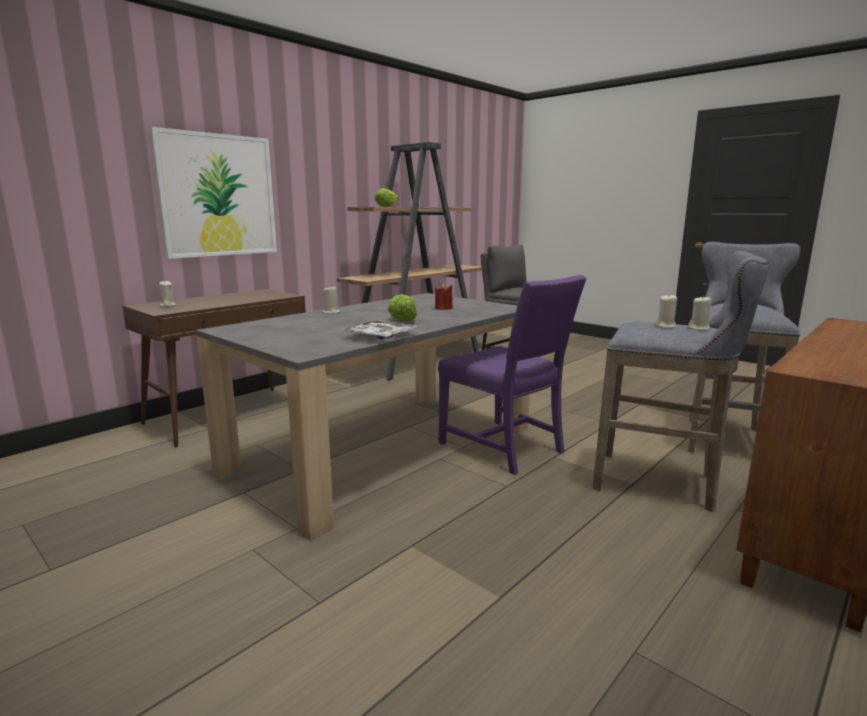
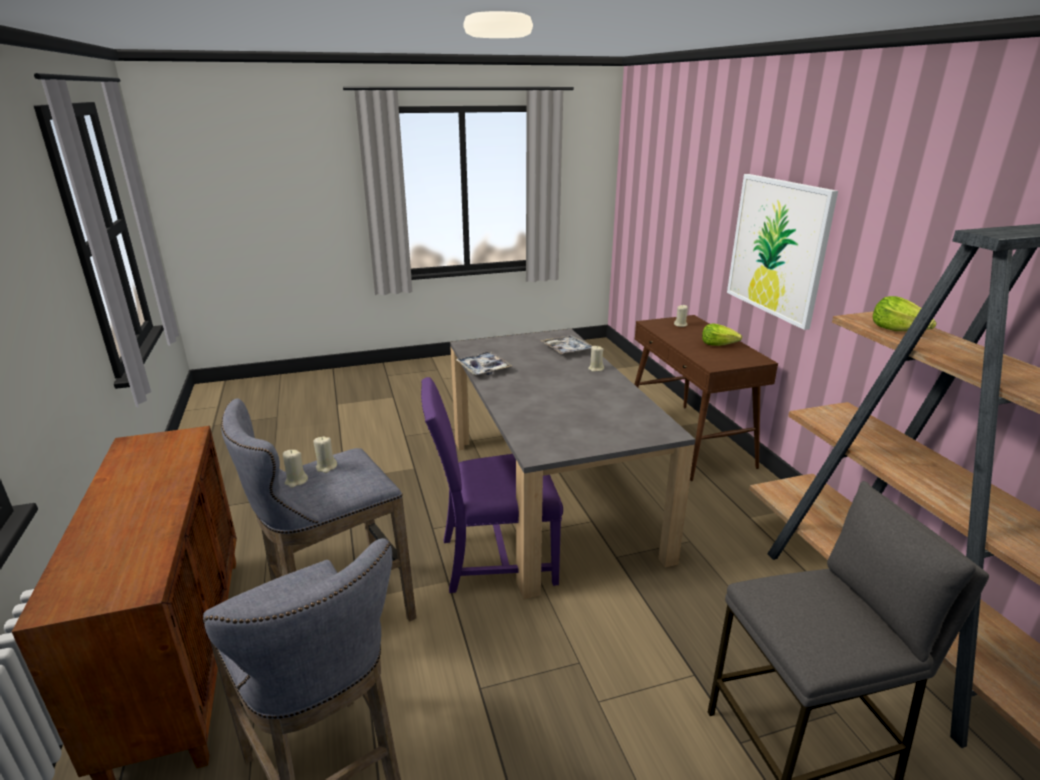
camera: 120 degrees right, 10 degrees up
(283, 323) = (566, 349): none -> tray
(401, 319) = (534, 386): lettuce -> lettuce (718, 344)
(443, 308) = (568, 416): red candle -> none

